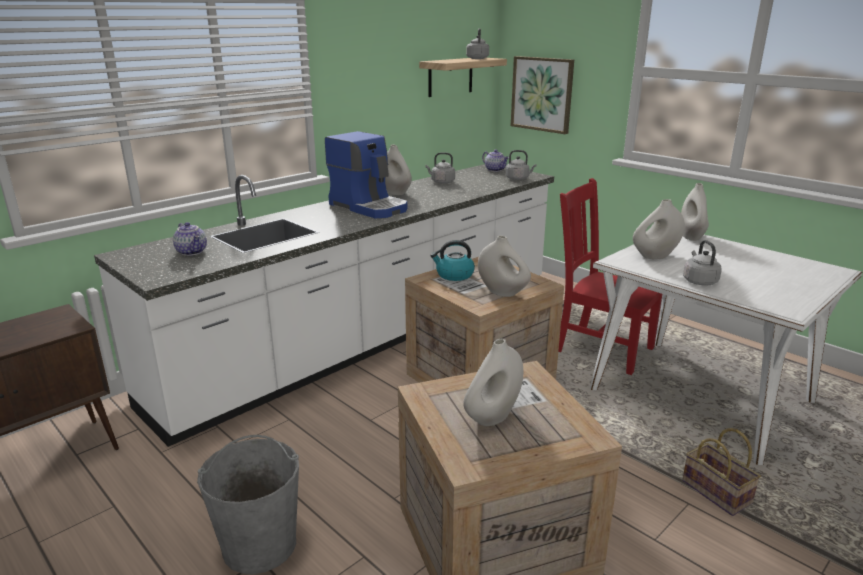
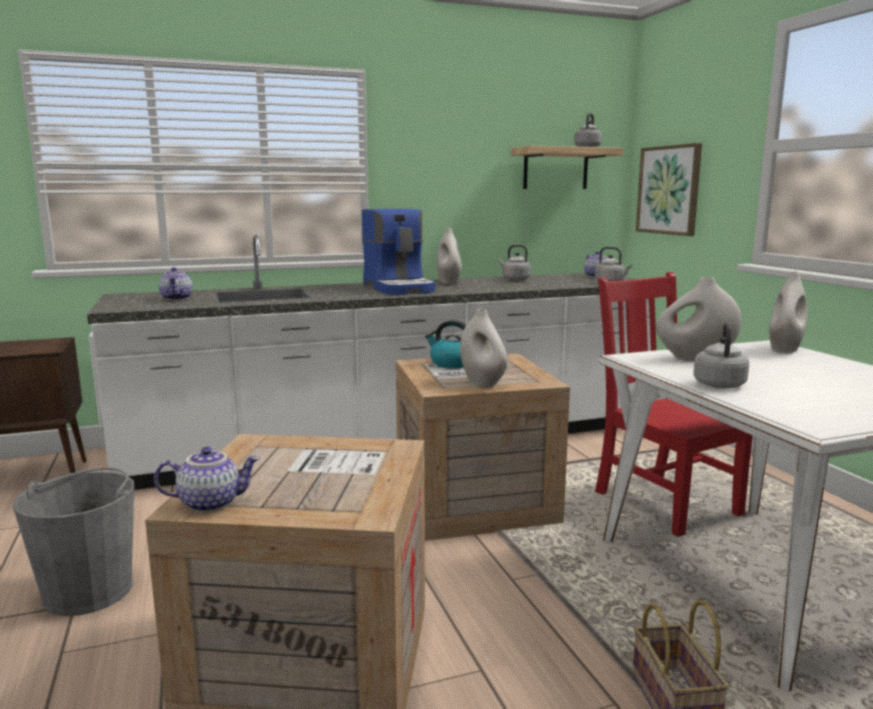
camera: 25 degrees right, 10 degrees down
(477, 457) = (211, 502): none -> teapot
(493, 417) = (289, 475): white vase -> none

